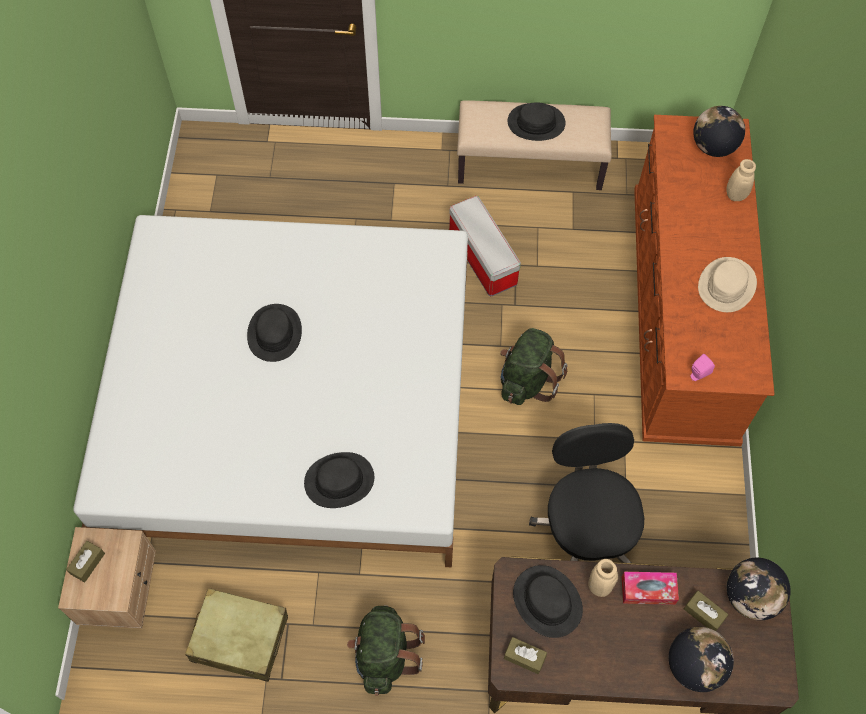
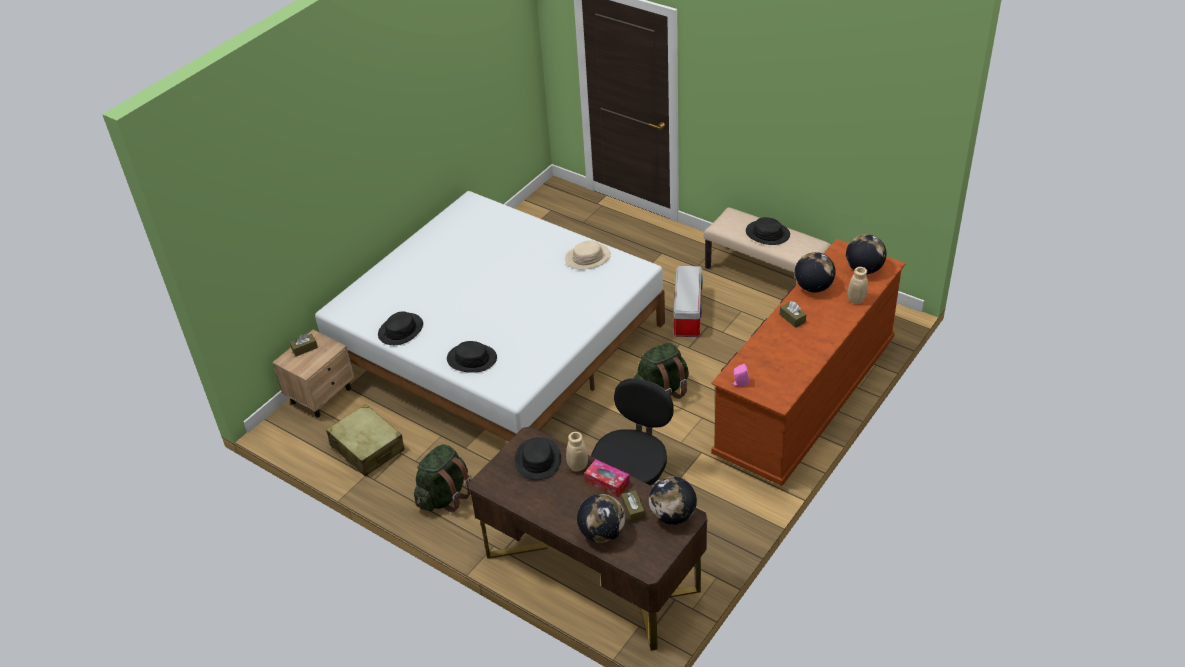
camera: 35 degrees right, 20 degrees down
(274, 333) = (496, 274): black hat -> black hat (400, 330)
(524, 657) = (499, 480): brown tissue box -> brown tissue box (792, 318)
(679, 197) = (813, 287): none -> globe
(727, 285) = (804, 345): beige hat -> beige hat (588, 257)

